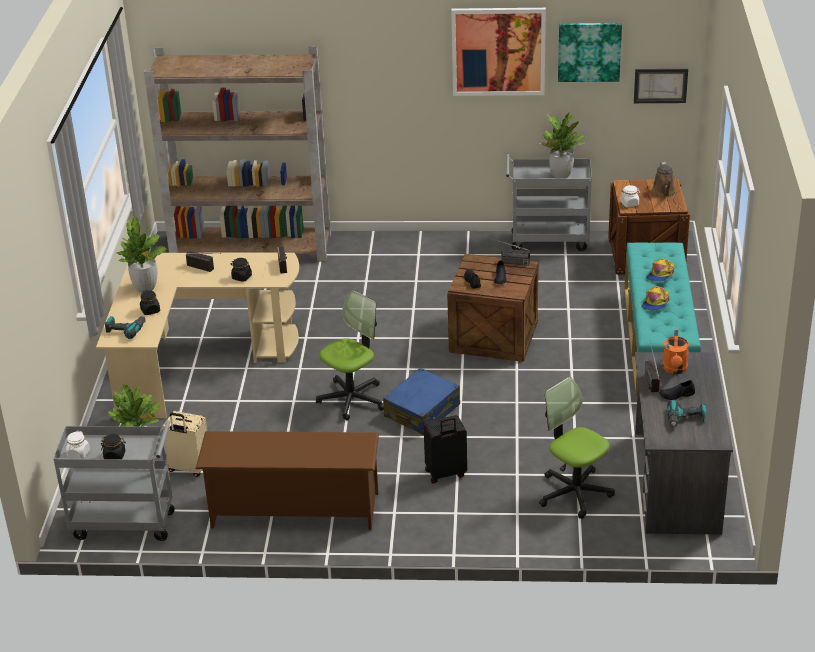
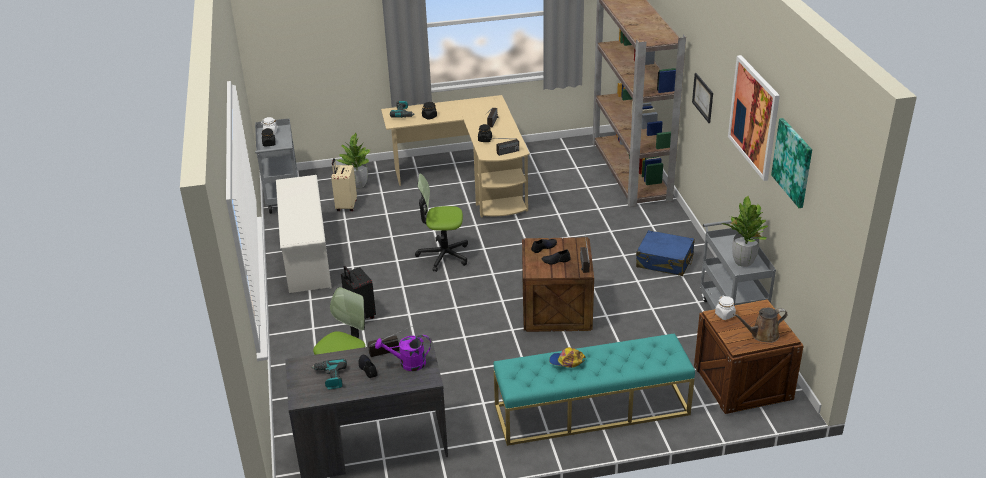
camera: 75 degrees right, 0 degrees up
(145, 288) = (457, 109): potted plant -> none
(293, 510) = (306, 256): brown shoe rack -> white shoe rack
(352, 399) = (443, 255): office chair -> office chair turned 150 degrees clockwise
(422, 411) = (437, 290): blue suitcase -> blue suitcase (664, 261)
(660, 85) = (822, 239): picture -> picture (703, 97)
(660, 274) = (620, 359): cap -> none
(675, 369) = (407, 364): orange watering can -> purple watering can

